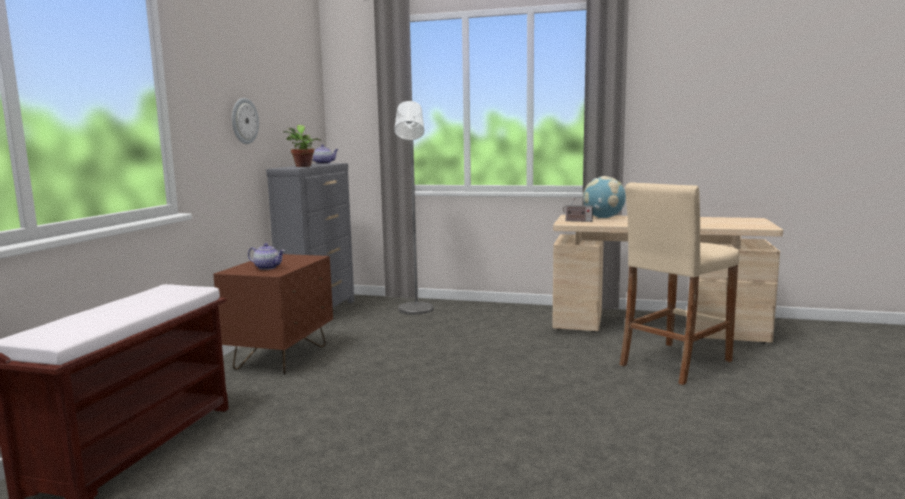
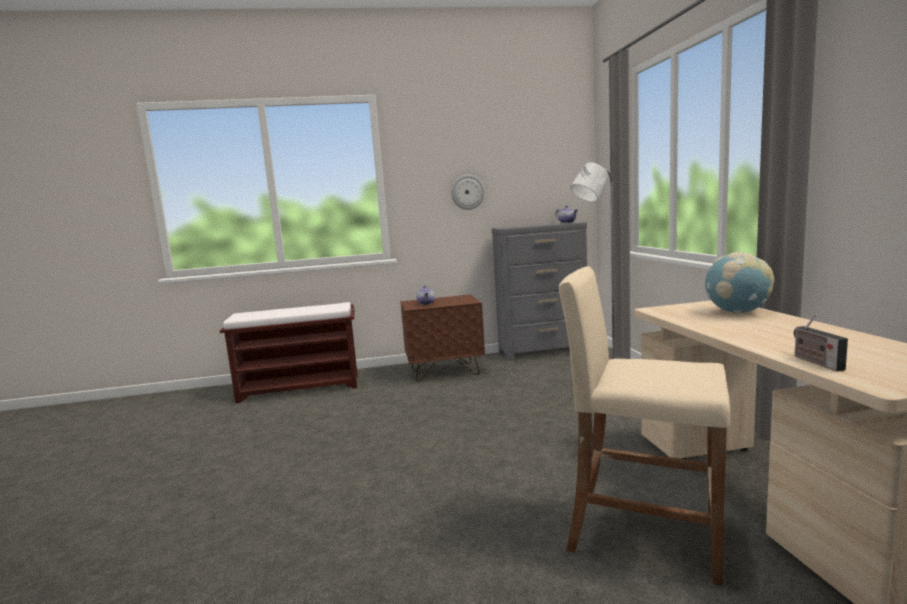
camera: 65 degrees right, 0 degrees up
(303, 166) = (522, 226): potted plant -> none
(577, 221) = (681, 309): radio -> radio (815, 362)

